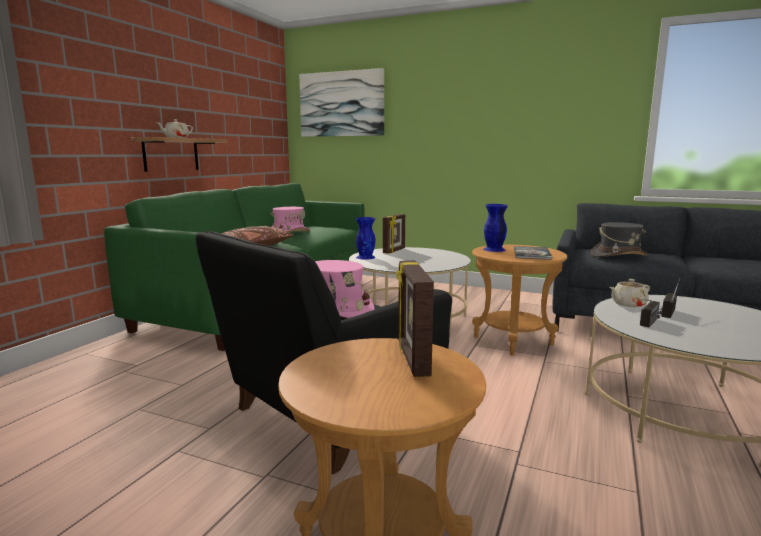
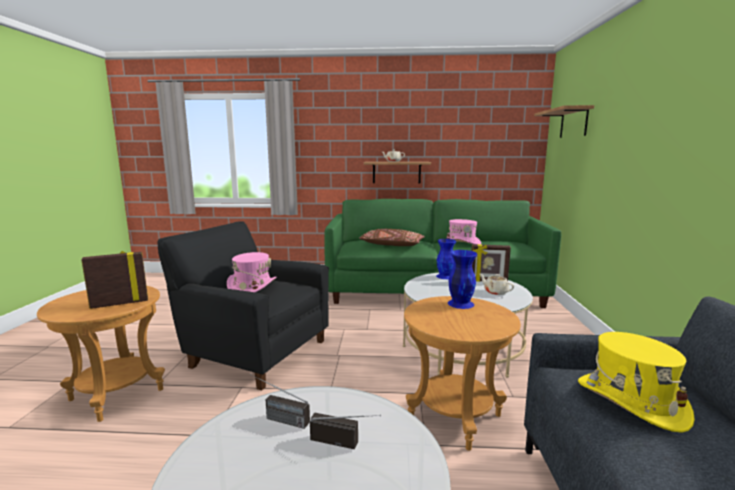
camera: 70 degrees right, 0 degrees up
(341, 104) = (573, 123): picture -> shelf
(532, 254) = (458, 321): book -> none
(618, 255) = (630, 401): grey hat -> yellow hat
(628, 304) = (361, 410): beige teapot -> beige teapot (495, 292)

